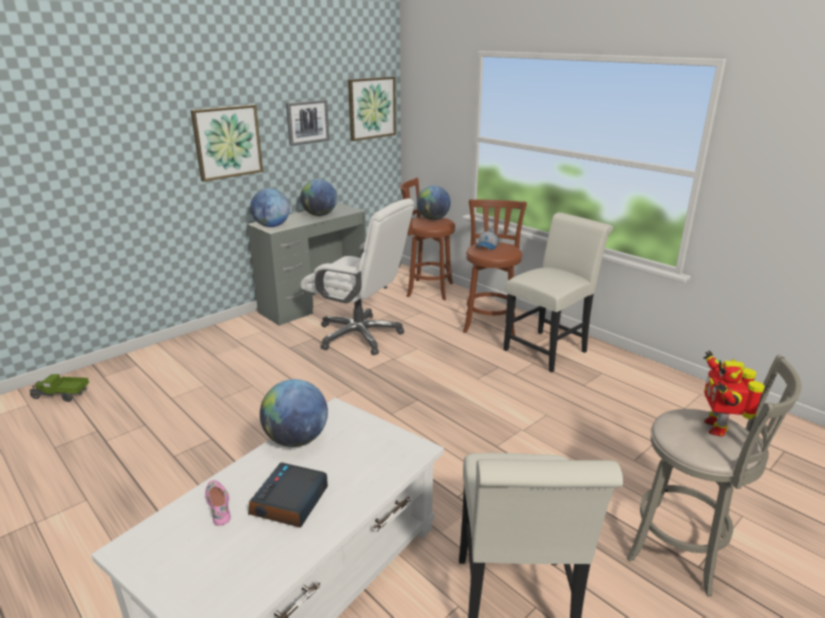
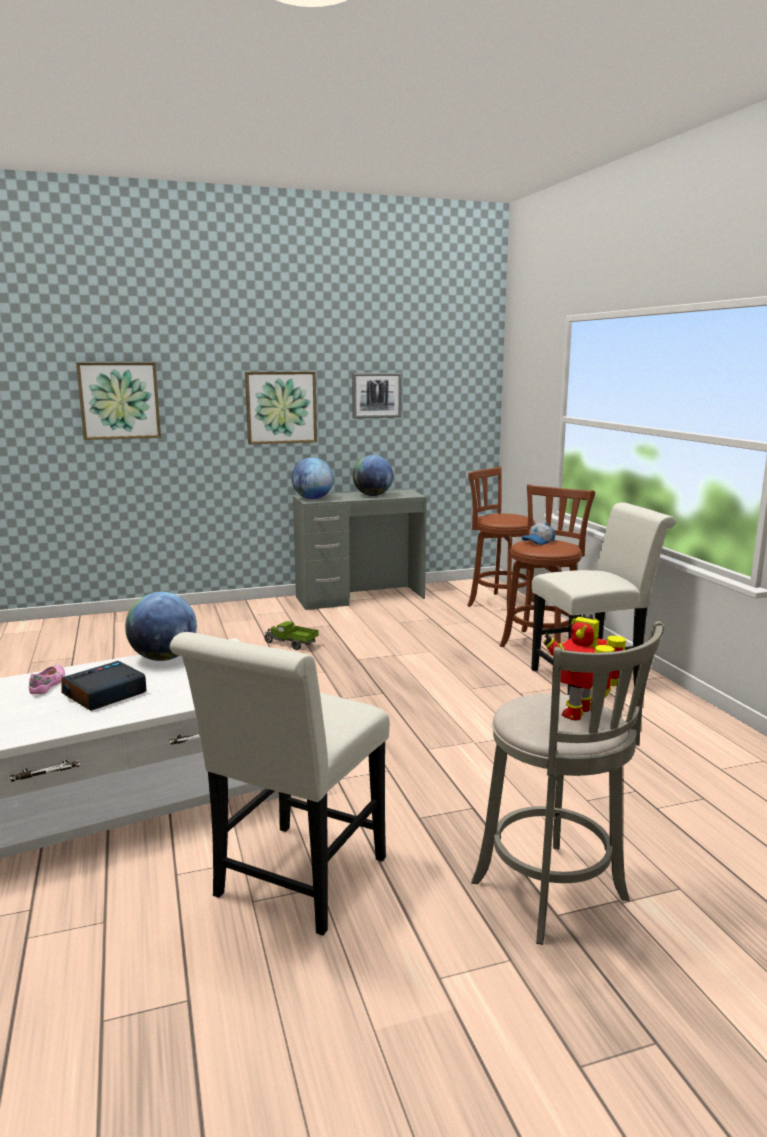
camera: 25 degrees right, 10 degrees down
(61, 395) = (70, 629): toy truck -> toy truck (290, 644)
(360, 335) = (379, 630): white office chair -> none
(371, 108) = (460, 386): picture -> picture (119, 400)
(433, 219) = (509, 515): globe -> none

